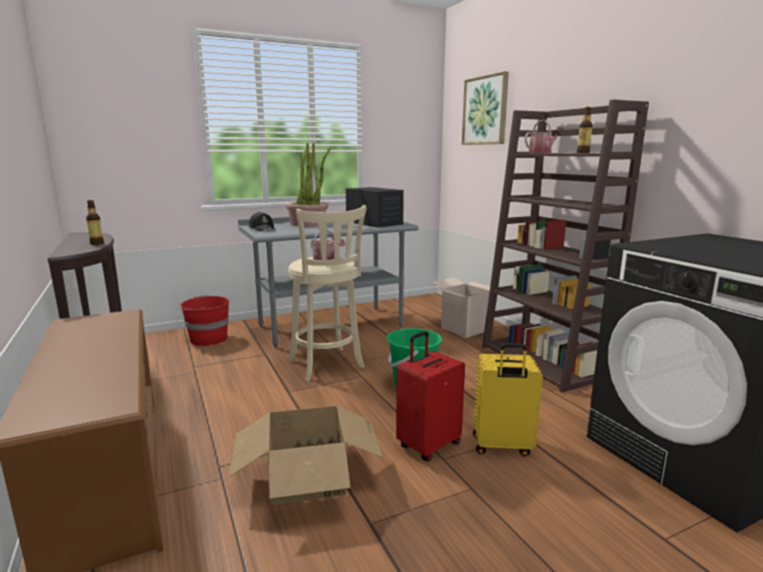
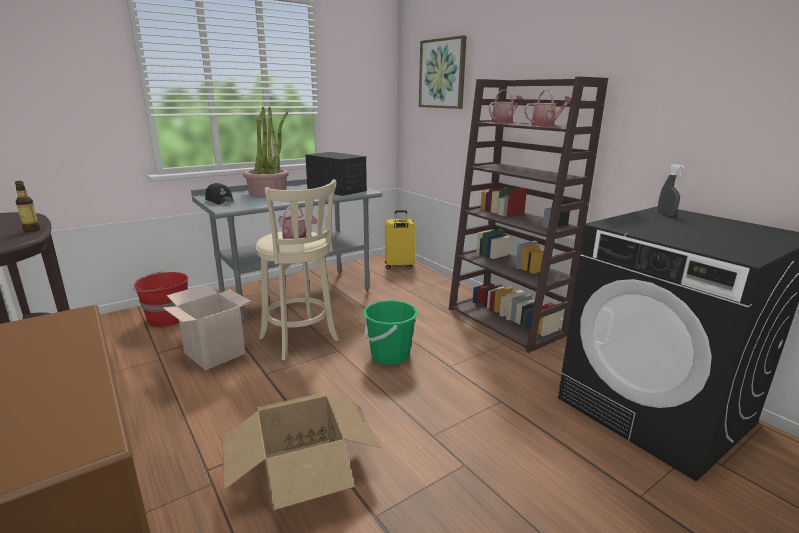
camera: 10 degrees left, 5 degrees up
(428, 445) = (416, 422): red suitcase -> none
(464, 329) = (428, 290): cardboard box -> cardboard box (215, 353)
(502, 446) = (485, 416): yellow suitcase -> yellow suitcase (399, 266)
(583, 153) = (546, 125): bottle -> watering can
(709, 239) = (666, 214): none -> grey spray bottle

